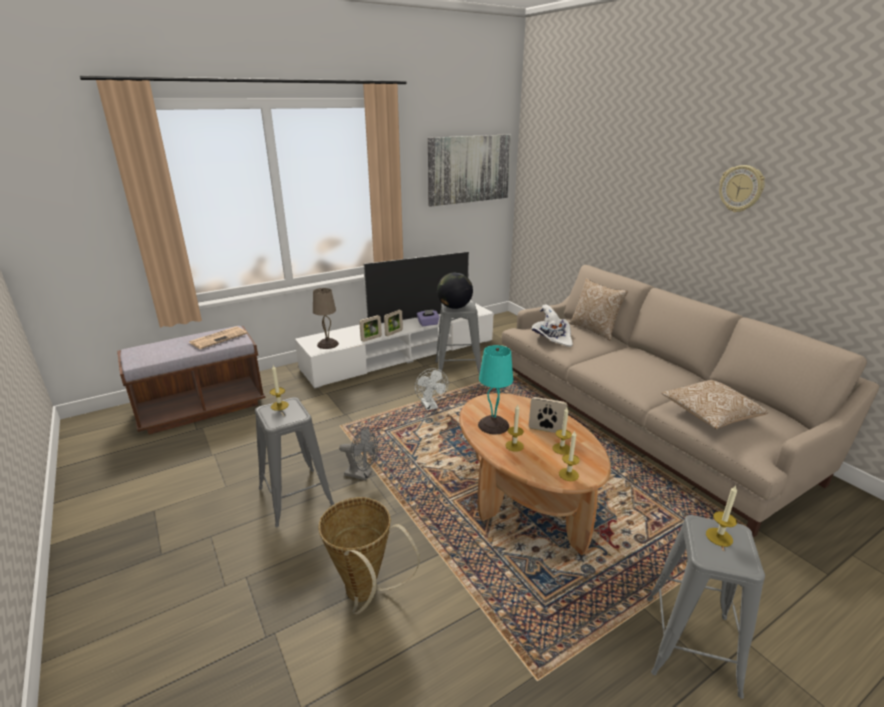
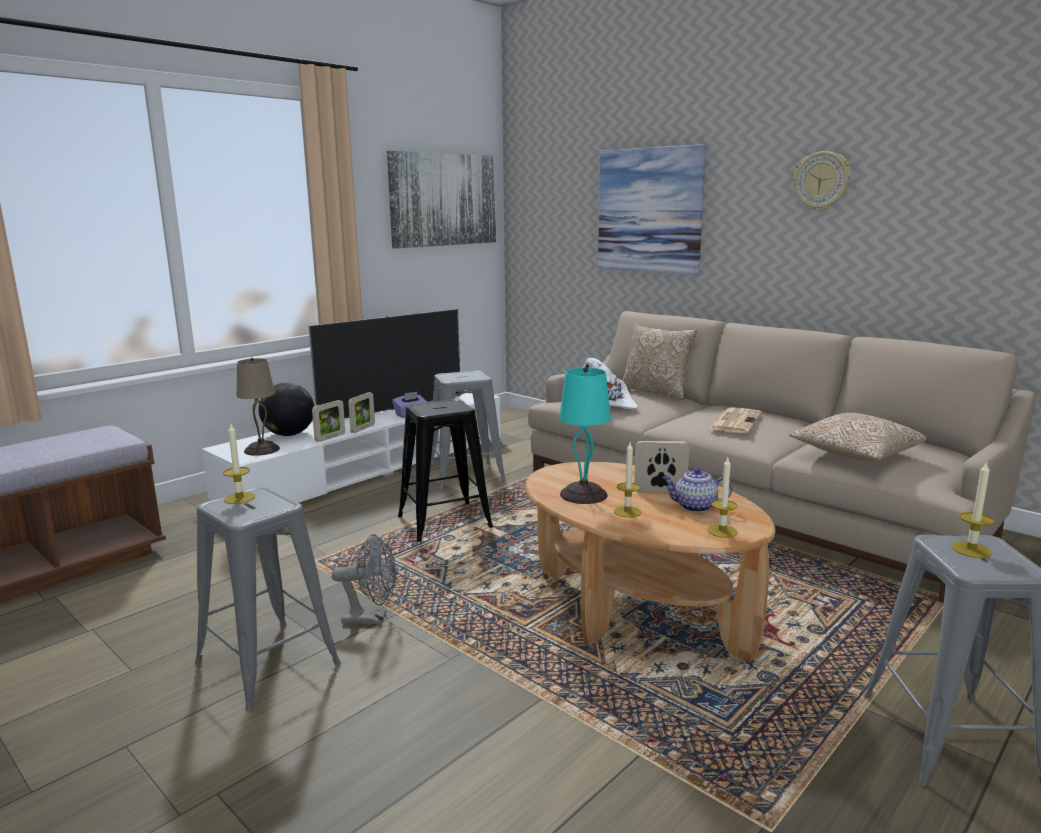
camera: 15 degrees left, 10 degrees down
(219, 338) = (81, 440): newspaper -> newspaper (735, 421)
(365, 595) = (447, 777): basket -> none
(430, 407) = (444, 522): white fan -> black stool
(454, 307) = (457, 377): globe -> globe (289, 434)
(561, 448) = (694, 507): candle -> teapot
(613, 190) = (649, 210): none -> picture

